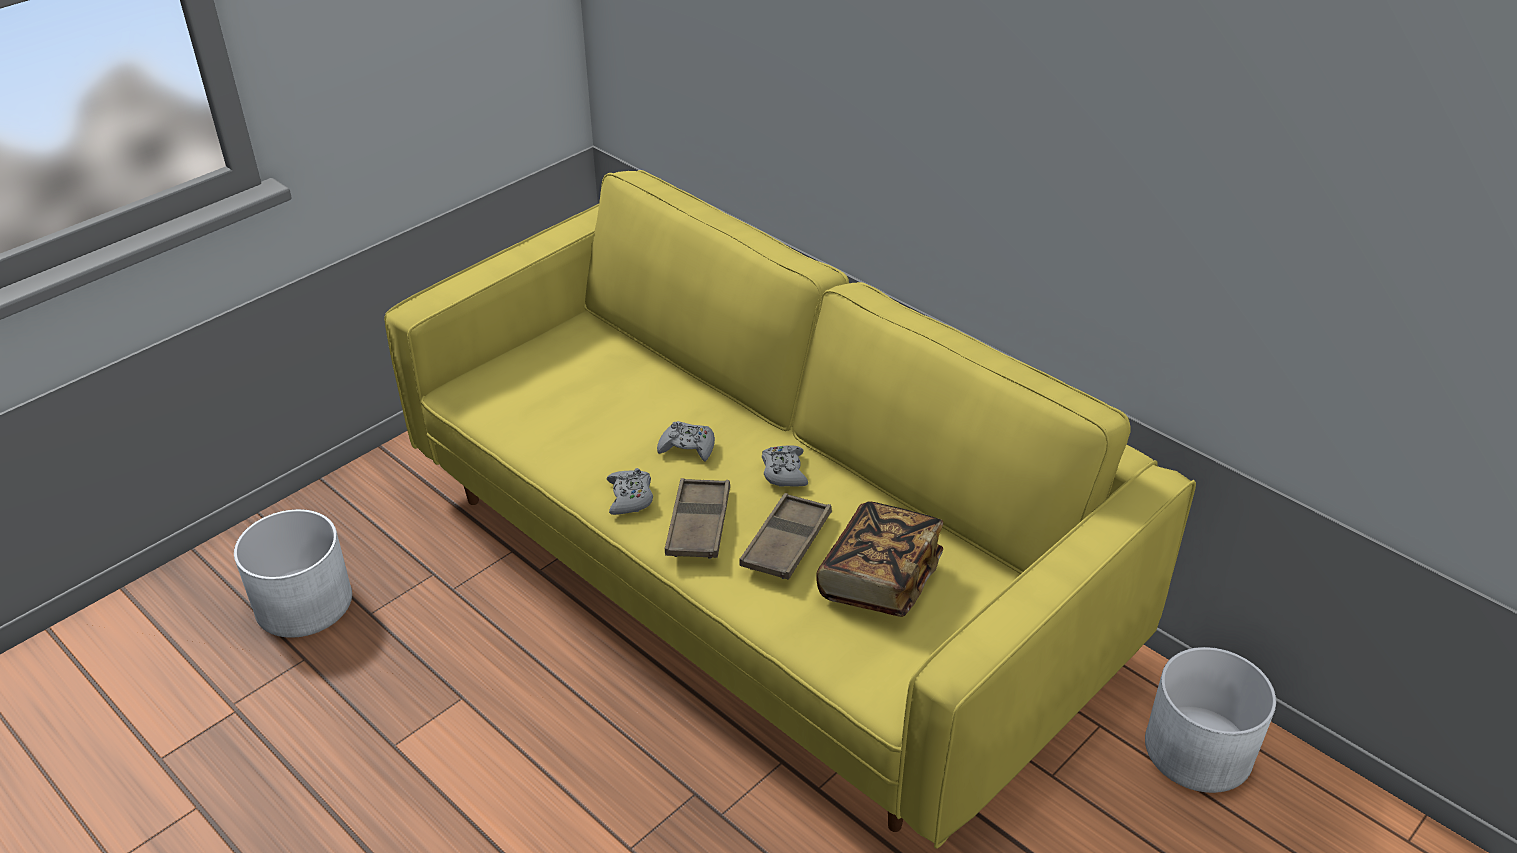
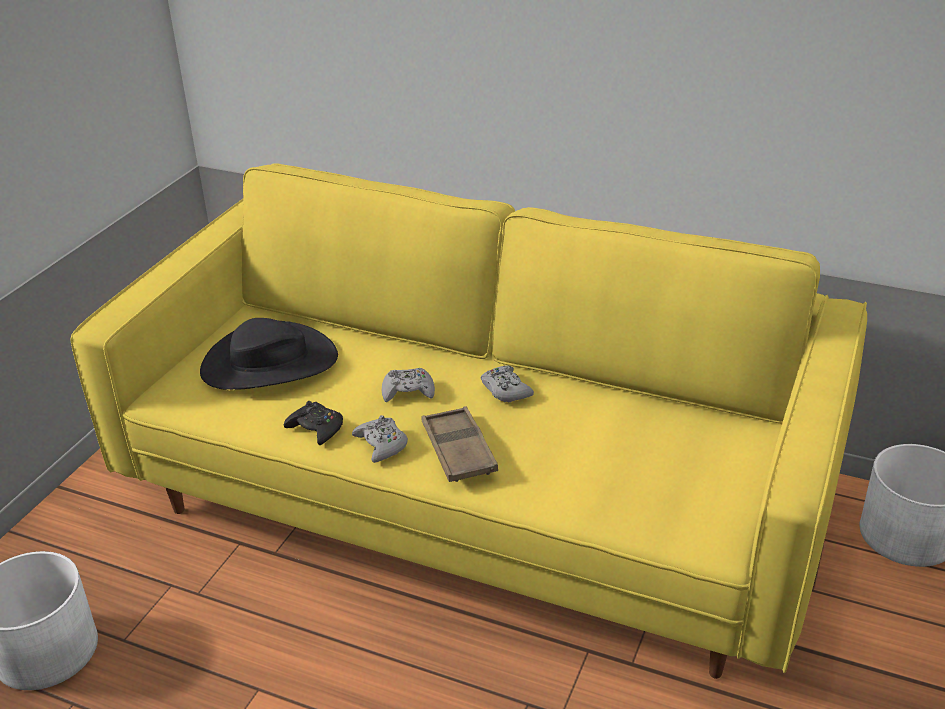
camera: 20 degrees left, 5 degrees down
(574, 381) = (269, 363): none -> black hat
(579, 463) = (316, 428): none -> black game controller
(786, 543) = (545, 445): brown tray -> none
(879, 579) = (642, 452): book -> none

